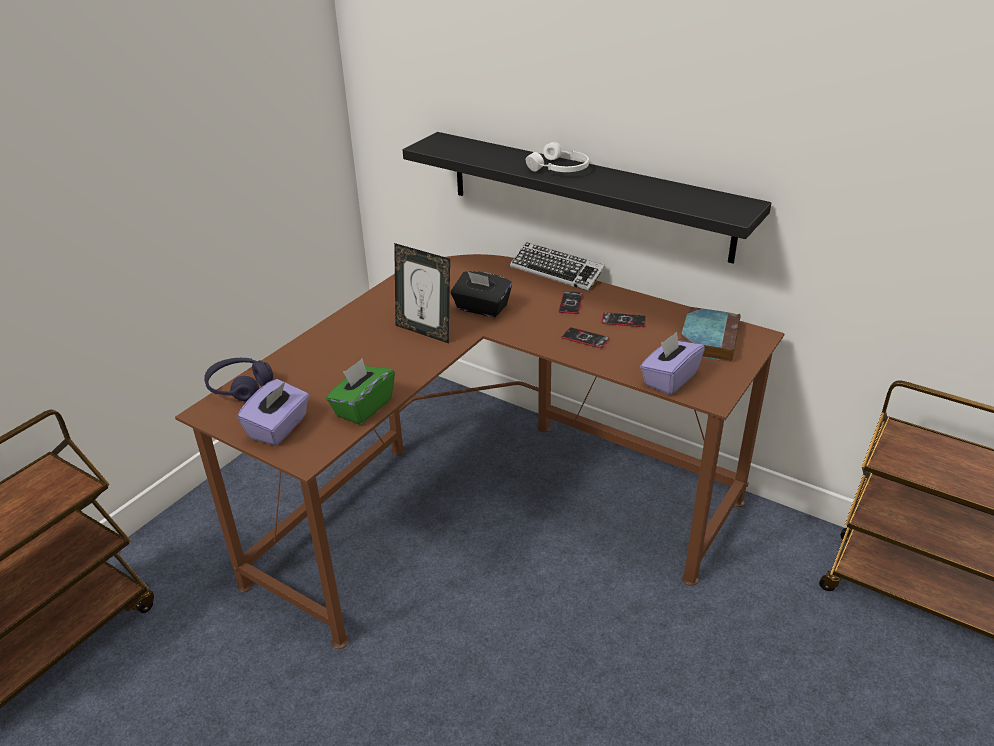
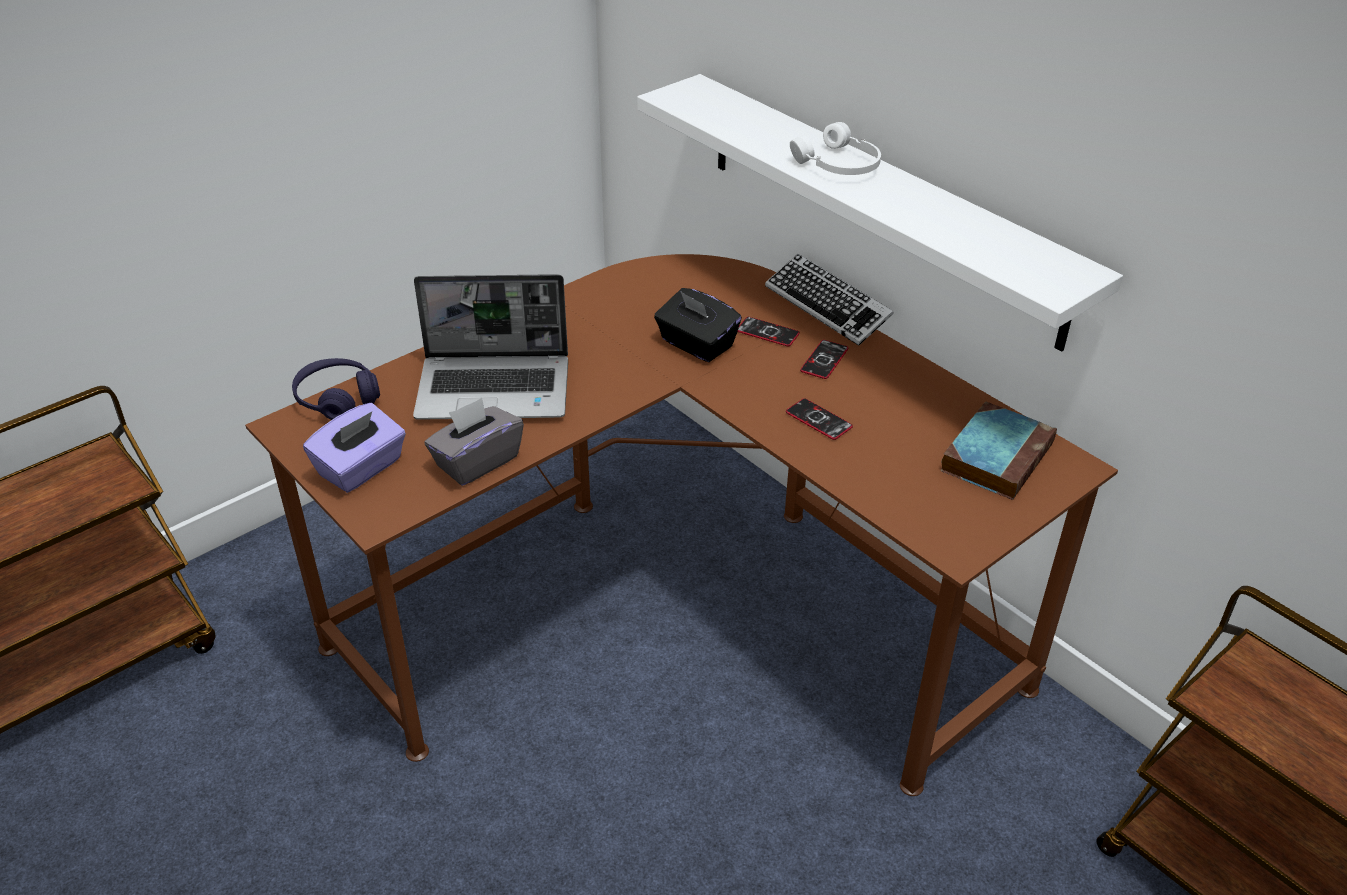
camera: 15 degrees right, 5 degrees up
(355, 359) = (496, 389): none -> laptop
(363, 407) = (477, 462): green tissue box -> grey tissue box
(424, 331) = (604, 365): picture frame -> none
(586, 195) = (879, 206): black shelf -> white shelf
(623, 320) = (886, 402): phone -> phone (767, 333)
(669, 379) = (908, 508): purple tissue box -> none

